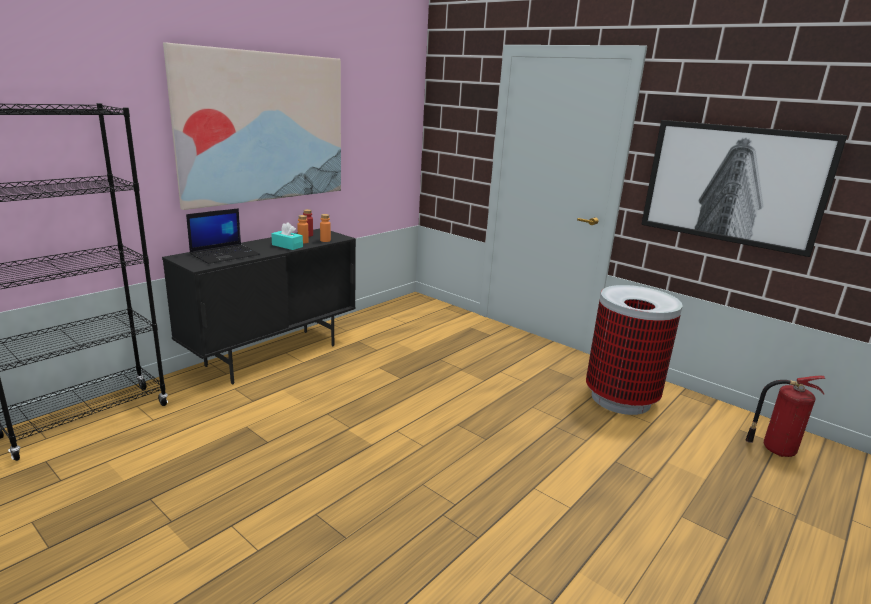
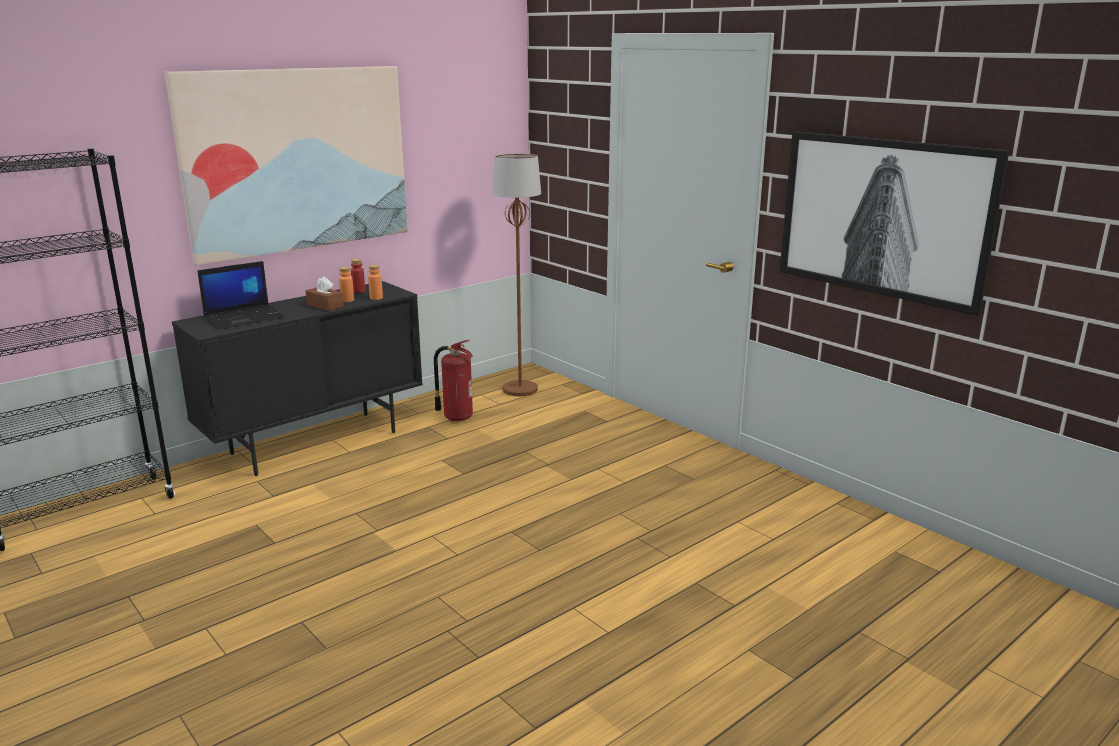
camera: 10 degrees right, 0 degrees up
(287, 246) = (325, 306): turquoise tissue box -> brown tissue box
(416, 311) = (520, 389): none -> brown floor lamp
(621, 399) = (747, 507): trash can -> none
(775, 449) = (932, 578): fire extinguisher -> fire extinguisher (456, 417)

